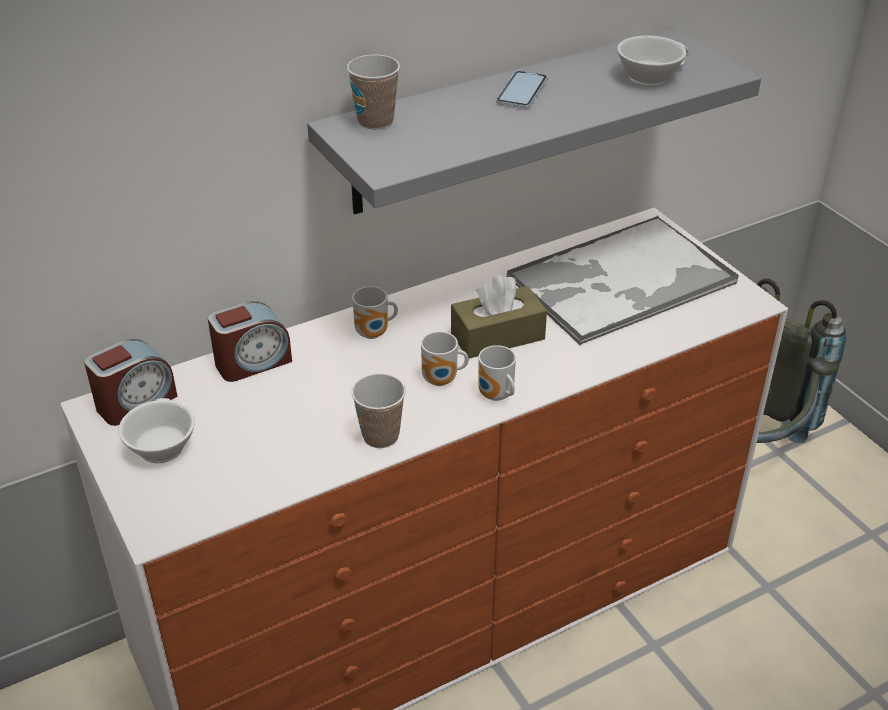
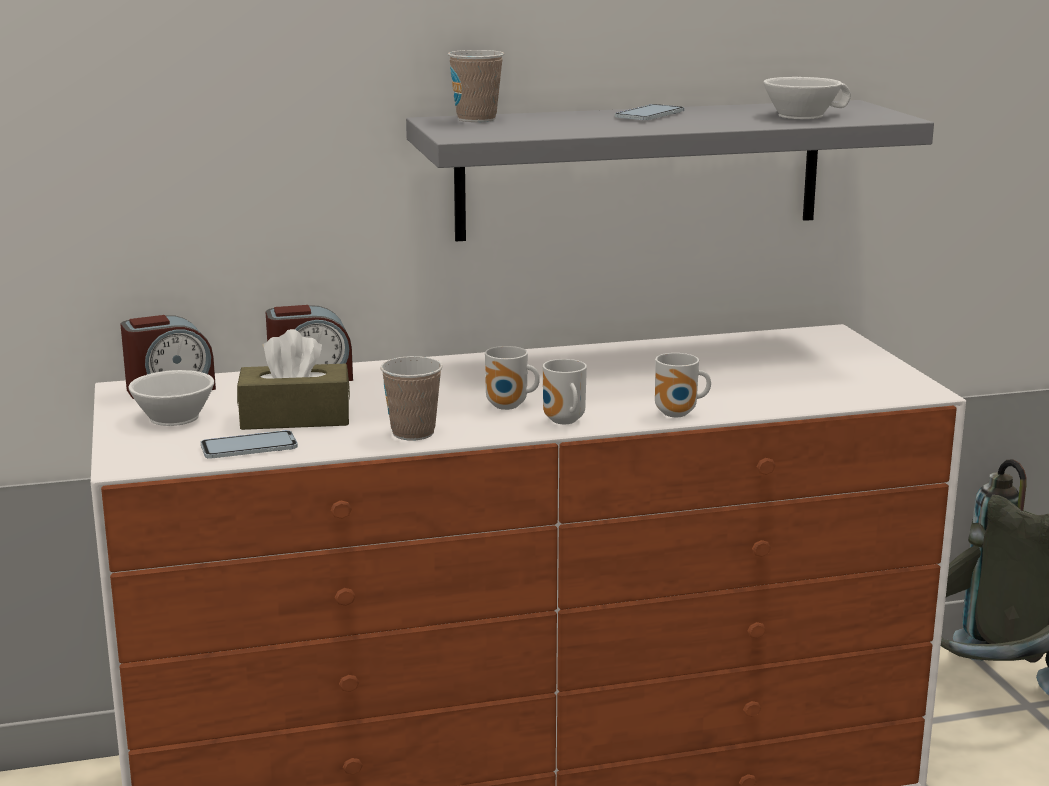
camera: 15 degrees right, 20 degrees down
(251, 484) = (249, 447): none -> phone
(374, 334) = (456, 372): mug -> mug (678, 414)
(497, 336) = (594, 386): brown tissue box -> brown tissue box (295, 418)
(619, 282) = (765, 365): tray -> none

